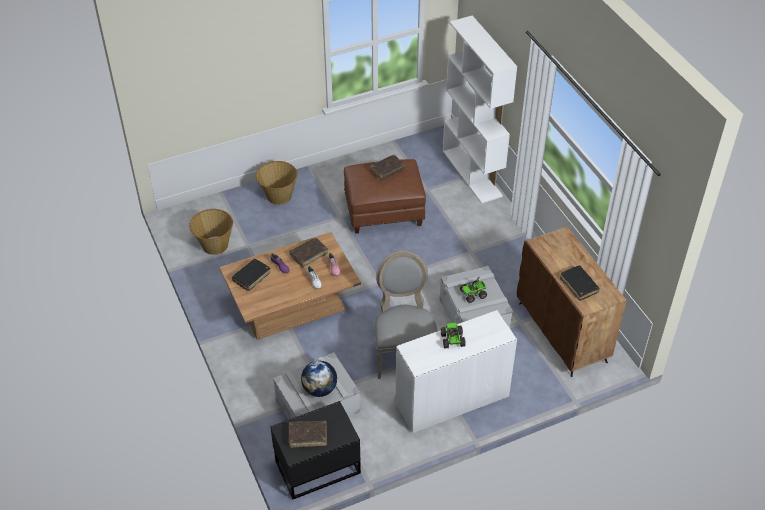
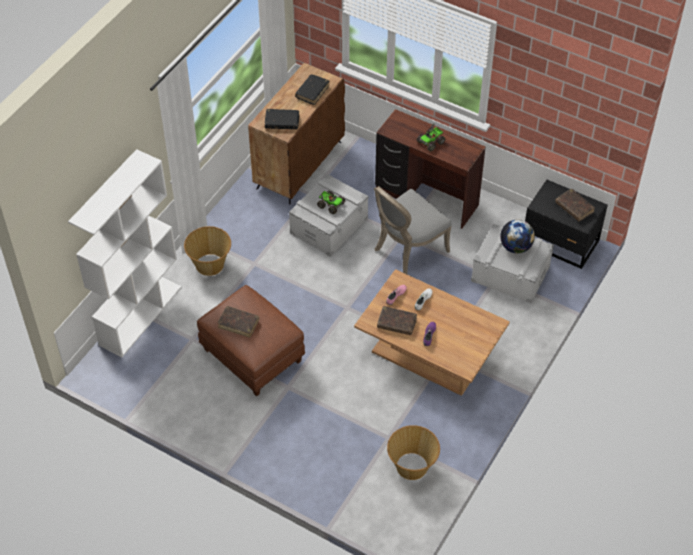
camera: 125 degrees left, 5 degrees up
(251, 277) = (460, 348): black book -> black book (282, 122)
(278, 196) = (300, 458): basket -> basket (210, 265)
(451, 399) = (426, 198): white desk -> brown desk

